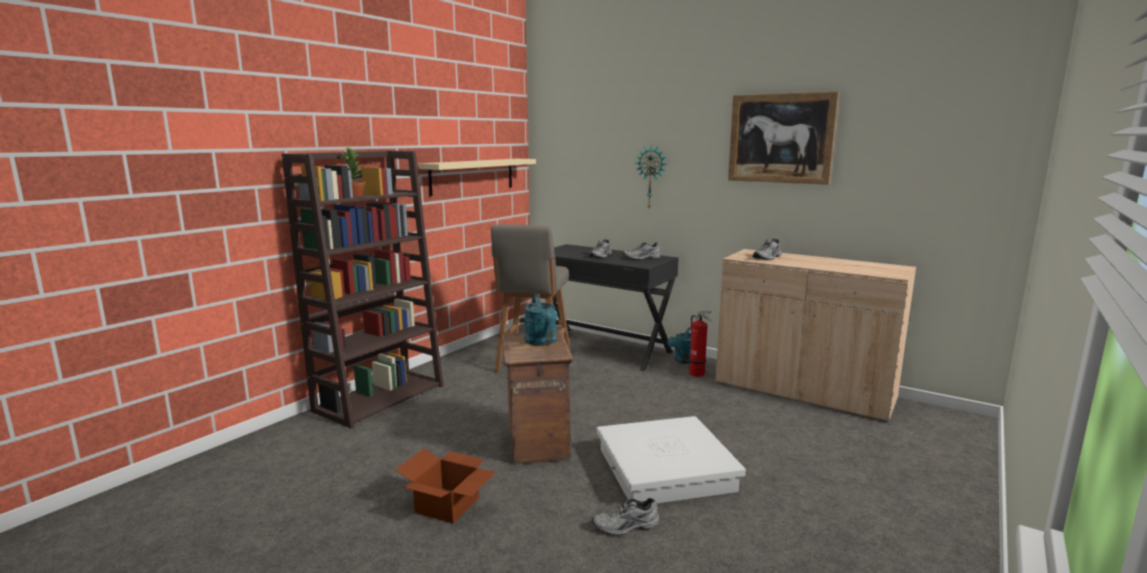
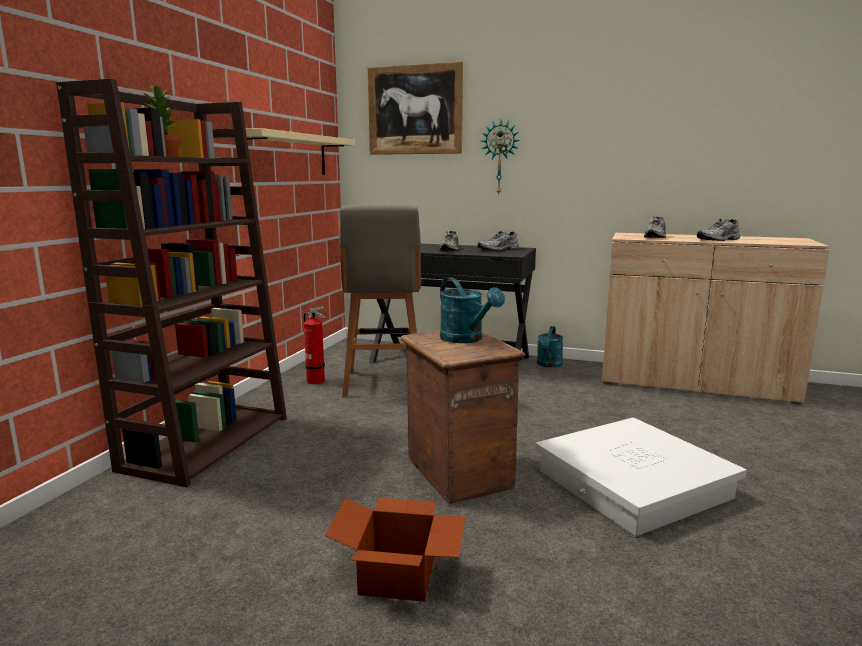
camera: 15 degrees left, 0 degrees up
(626, 527) = (652, 564): grey shoe -> grey shoe (719, 240)
(698, 374) = (575, 376): fire extinguisher -> fire extinguisher (317, 381)
(780, 138) = (656, 105): picture -> picture (415, 110)

